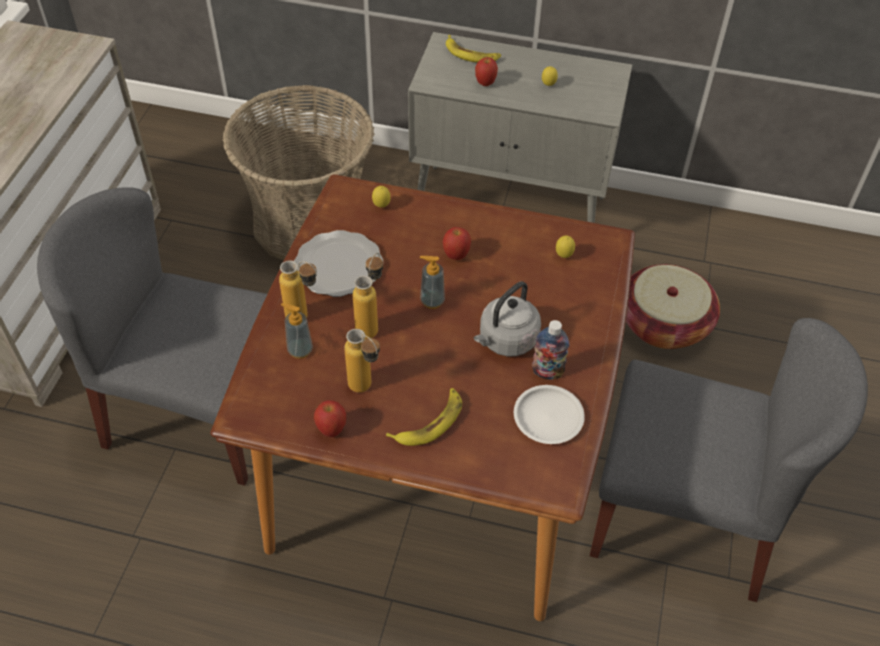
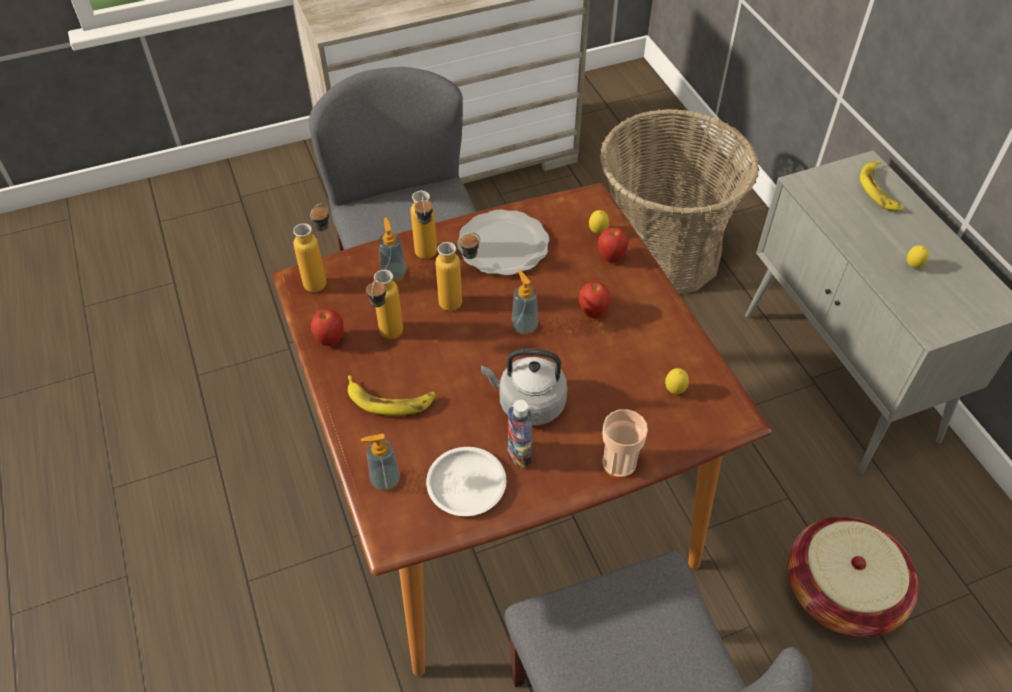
camera: 55 degrees right, 0 degrees up
(257, 400) = (322, 279): none -> bottle
(485, 83) = (854, 221): apple -> apple (611, 258)
(504, 466) = (385, 480): none -> soap dispenser
(598, 322) = (619, 463): none -> cup

